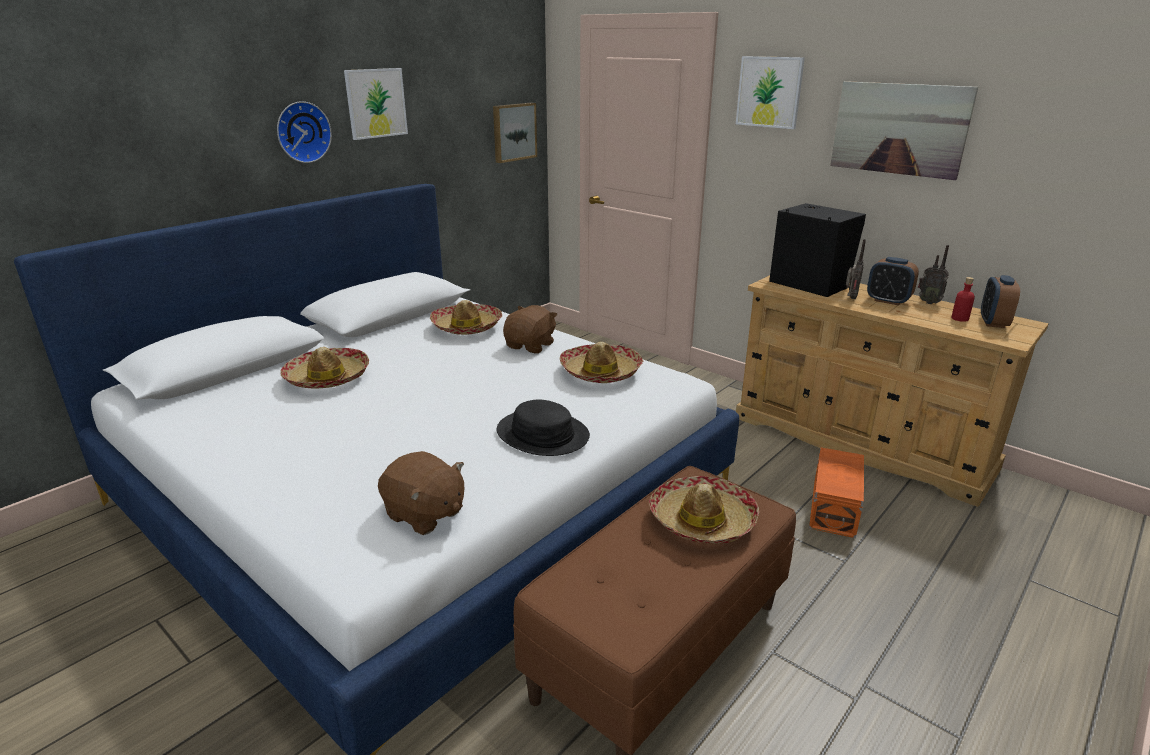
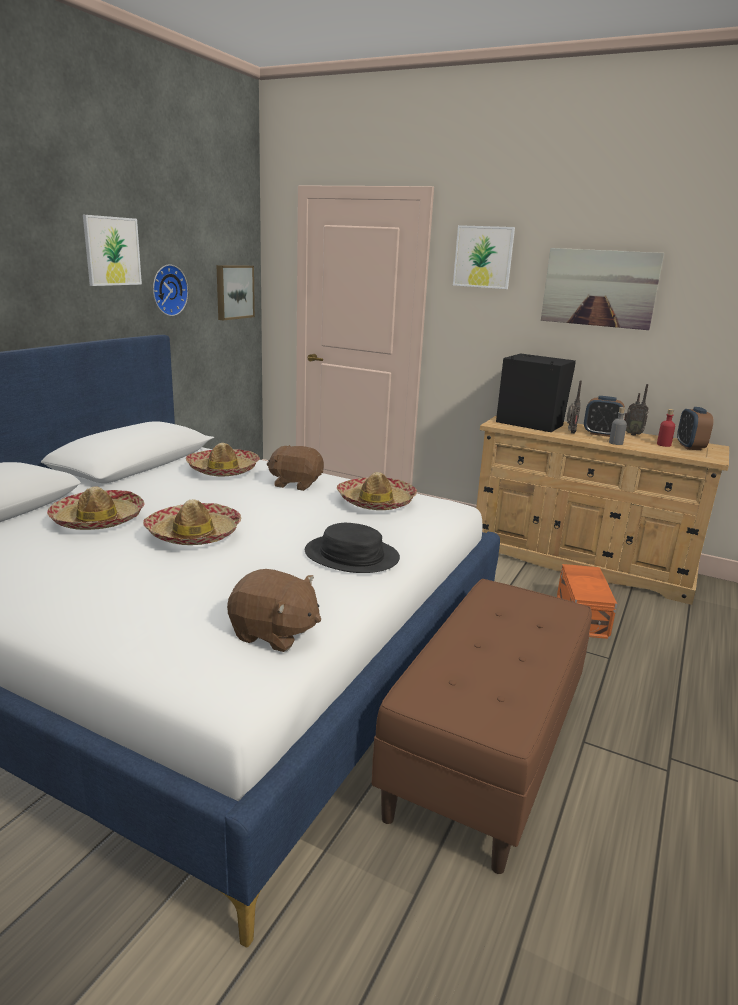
camera: 15 degrees left, 5 degrees down
(302, 132) = (40, 273): wall clock -> wall clock (167, 290)
(531, 346) = (296, 484): brown plush toy -> brown plush toy turned 90 degrees counterclockwise
(702, 520) = (518, 622): hat -> hat (194, 534)
(898, 314) = (615, 443): none -> grey bottle

